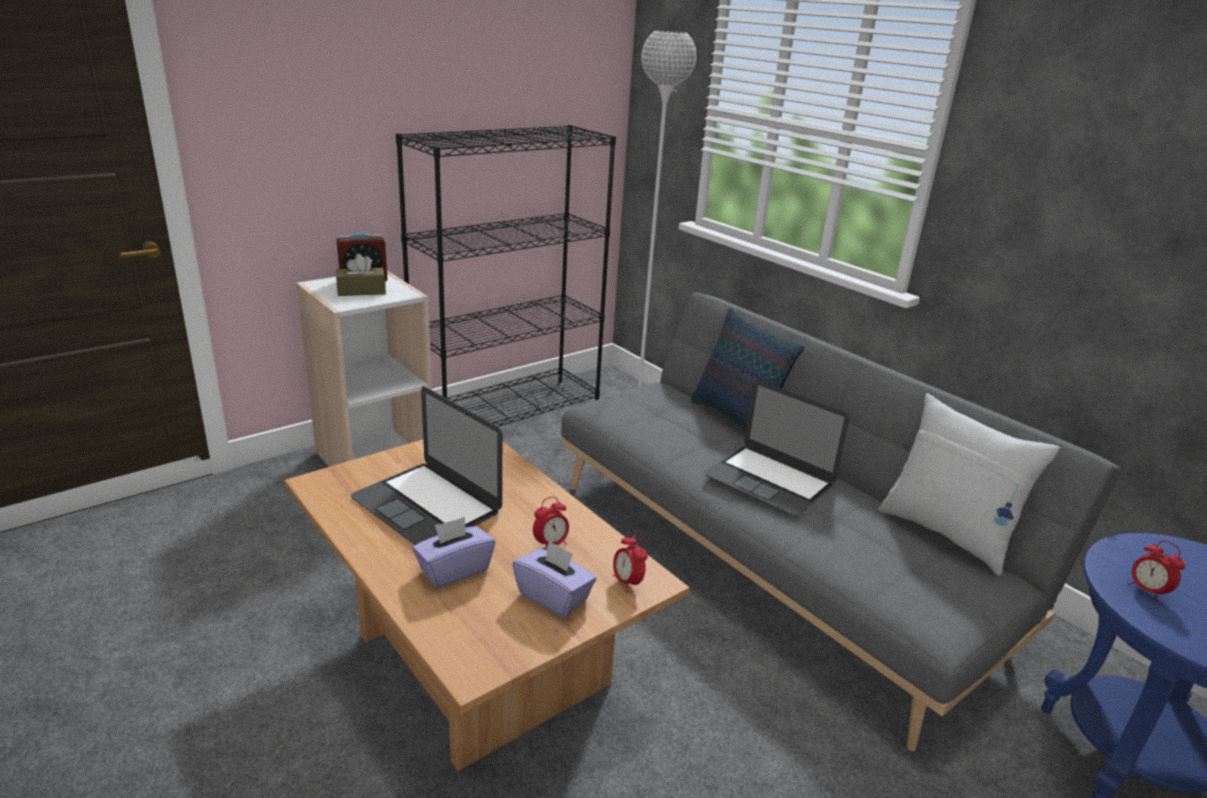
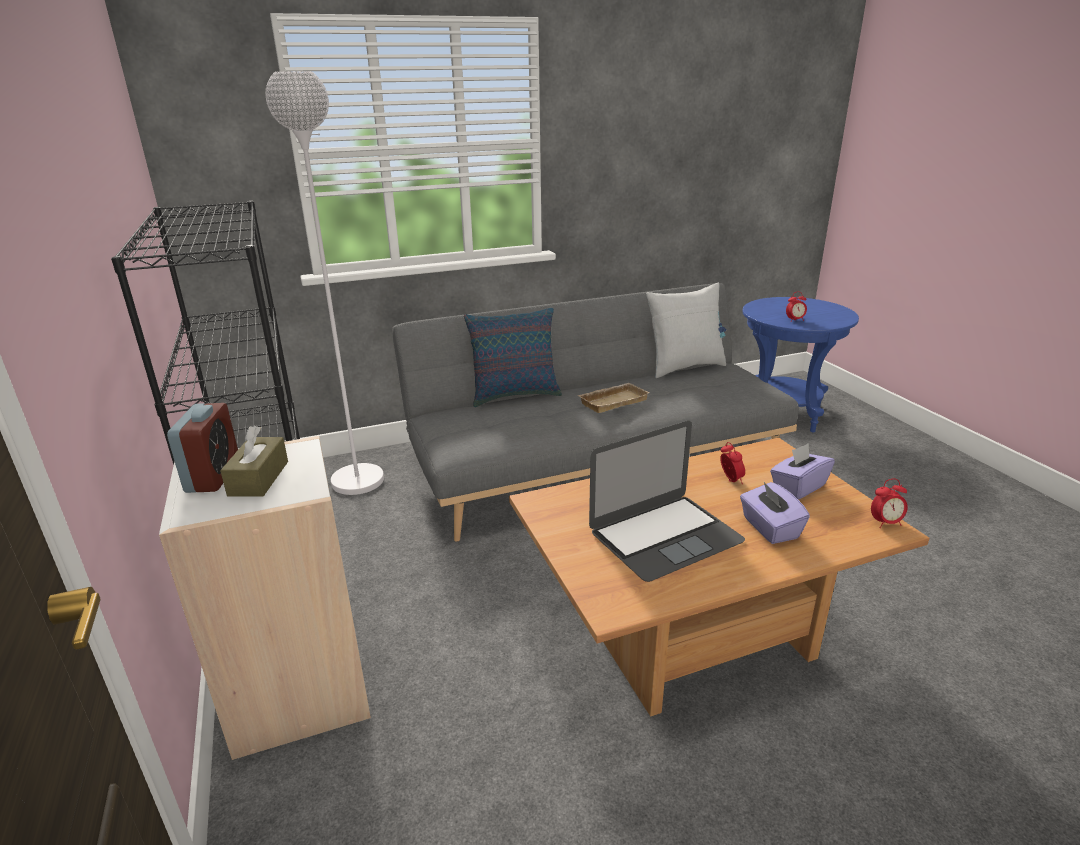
camera: 70 degrees left, 0 degrees up
(627, 582) = (777, 457): alarm clock -> alarm clock (885, 523)
(769, 480) = (613, 401): laptop -> beige tray

